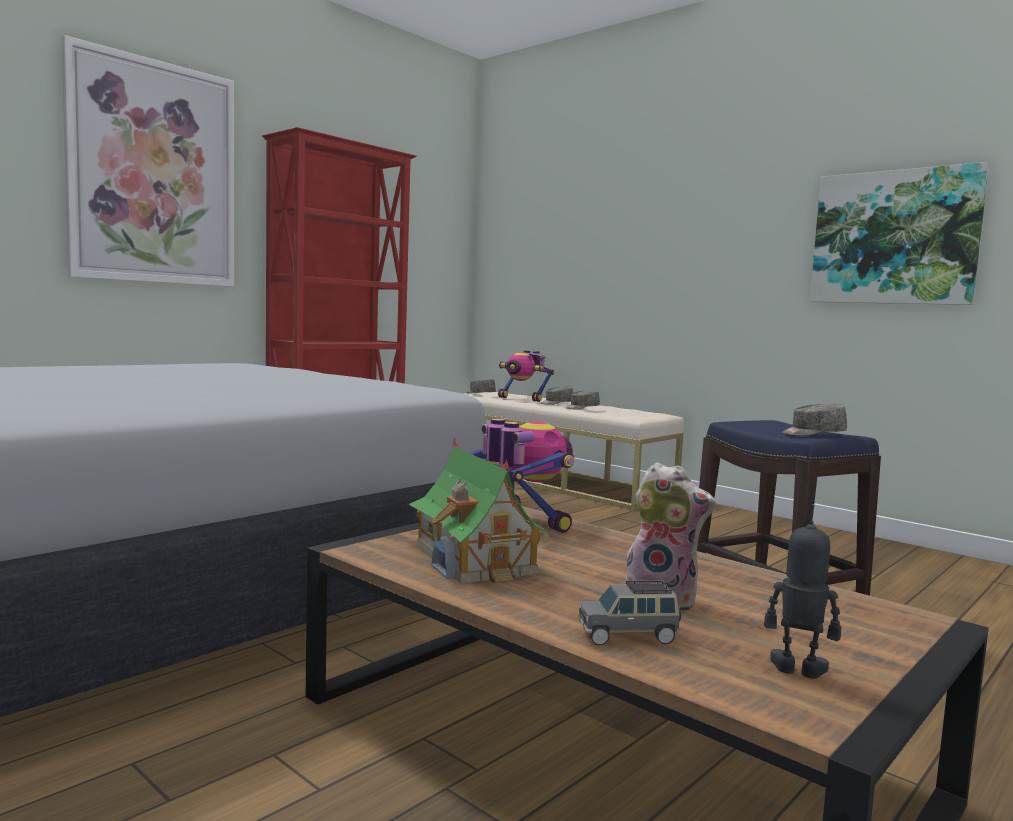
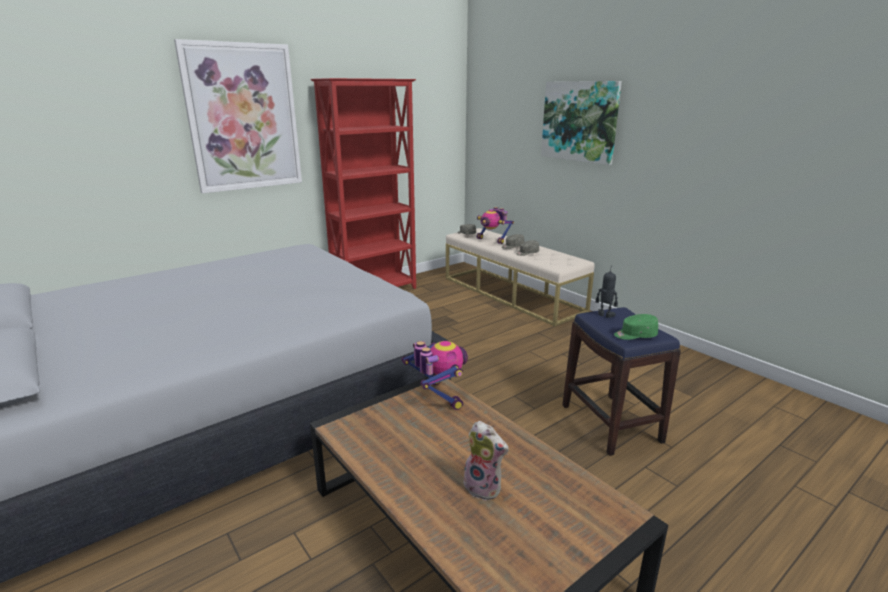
camera: 10 degrees right, 15 degrees up
(474, 559) = (395, 439): toy house -> none
(629, 636) = (450, 523): grey toy car -> none
(797, 671) = (527, 563): toy robot -> toy robot (605, 315)
(812, 434) = (635, 335): grey cap -> green cap
(894, 238) = (746, 155): picture -> picture (579, 121)

